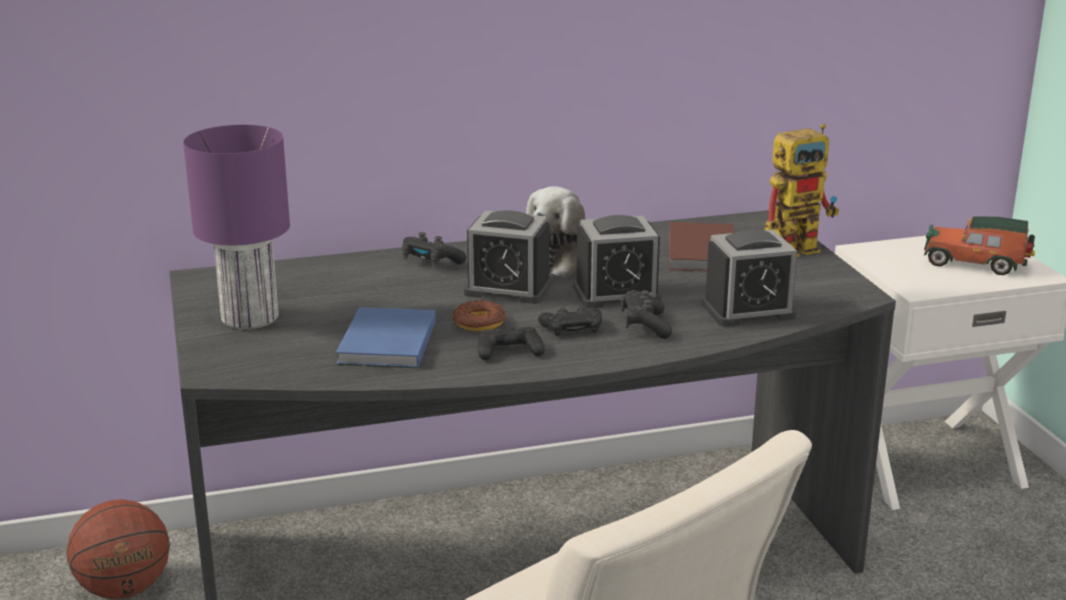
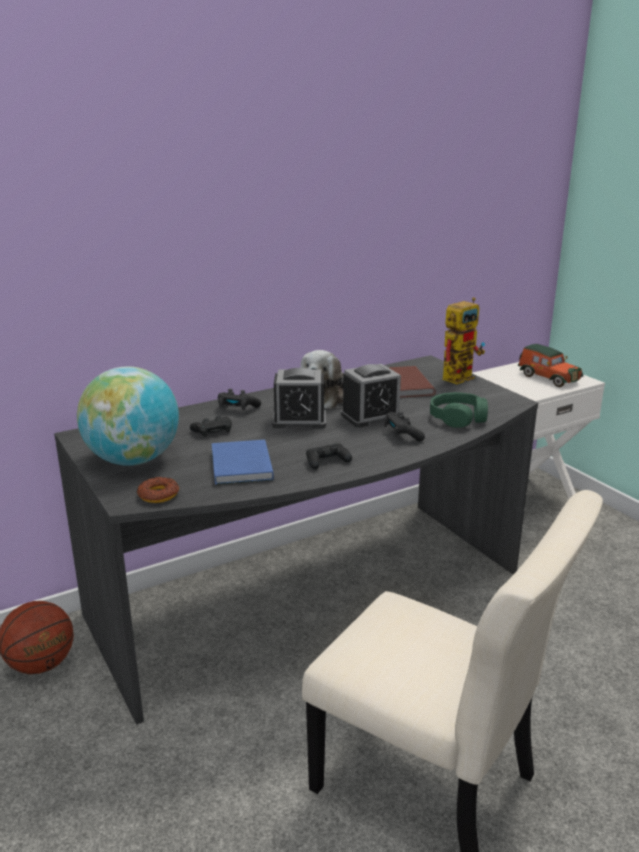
camera: 15 degrees left, 0 degrees up
(250, 318) = (133, 460): purple table lamp -> globe
(479, 322) = (294, 444): donut -> donut (158, 495)
(572, 328) = (357, 441): black game controller -> black game controller (212, 431)
(748, 310) = (458, 418): alarm clock -> green headphones
(977, 263) = (547, 377): toy car -> toy car turned 135 degrees counterclockwise

